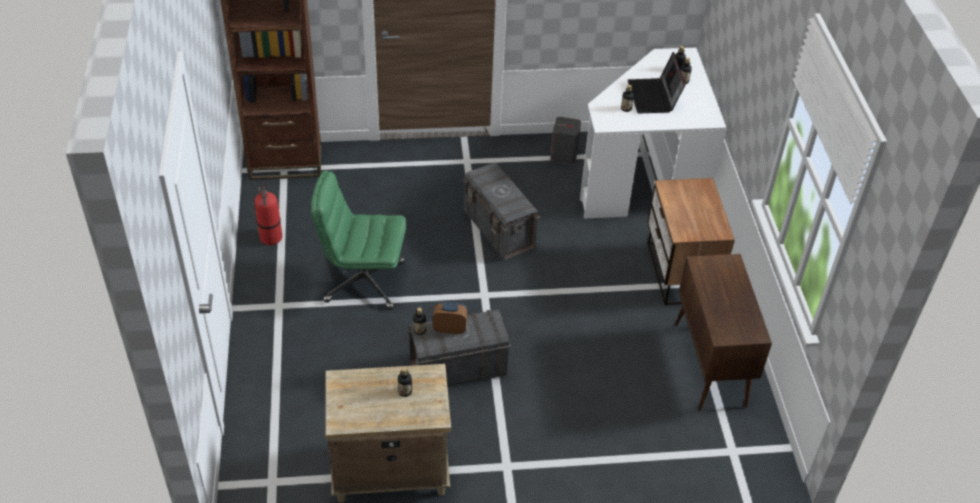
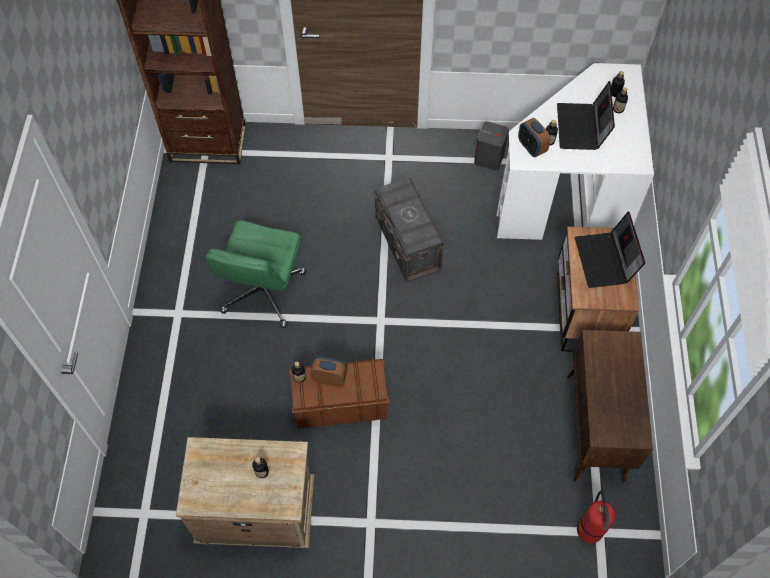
camera: 10 degrees right, 15 degrees up
(271, 238) = (181, 233): fire extinguisher -> fire extinguisher (590, 530)
(363, 281) = (263, 293): green office chair -> green office chair turned 90 degrees counterclockwise
(457, 369) = (340, 405): grey storage box -> brown storage box
(611, 114) = (531, 147): none -> alarm clock
(696, 204) = (605, 261): none -> laptop

